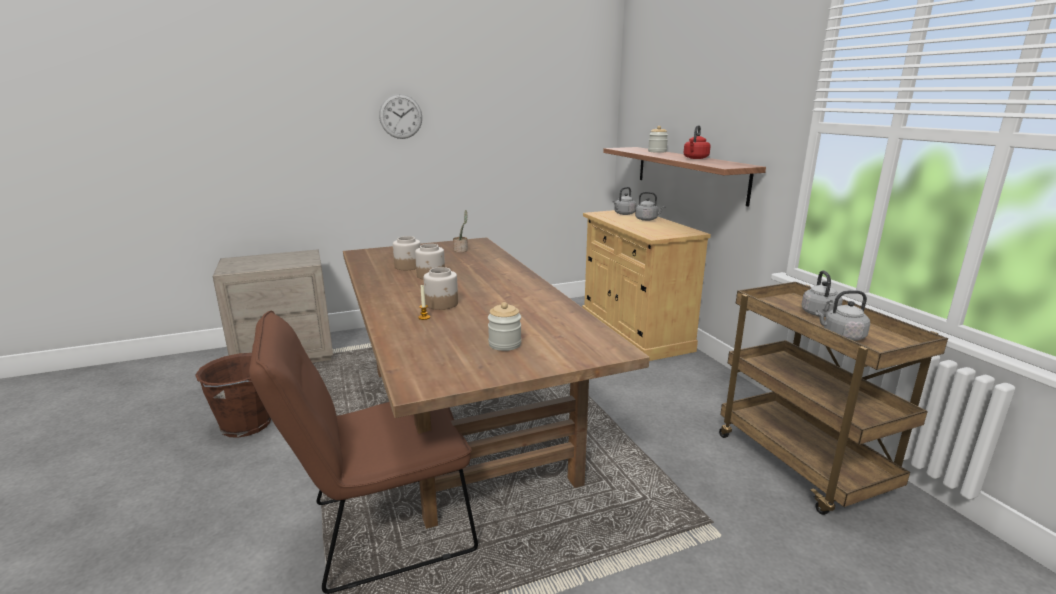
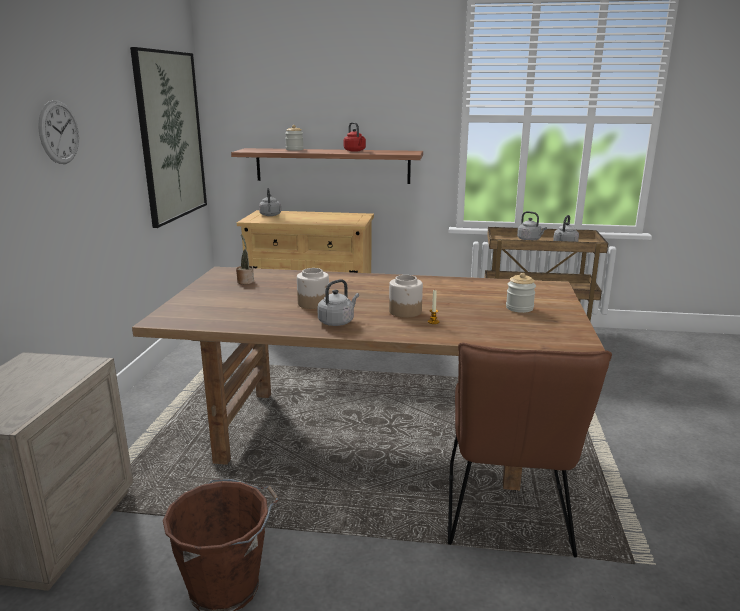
camera: 60 degrees left, 0 degrees up
(408, 266) = (265, 307): jar -> none
(555, 129) = (171, 136): none -> picture
(647, 219) = (303, 215): grey kettle -> grey kettle (337, 322)

